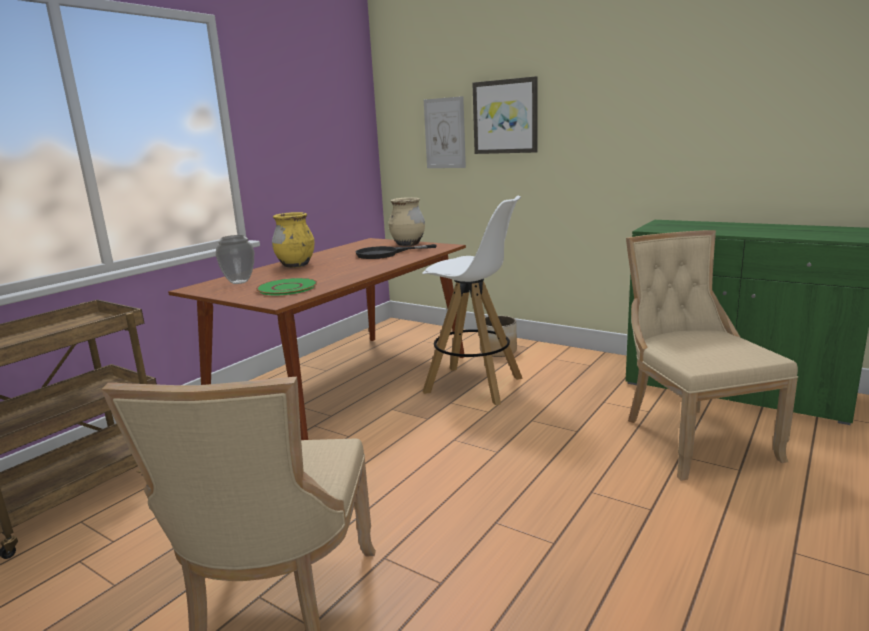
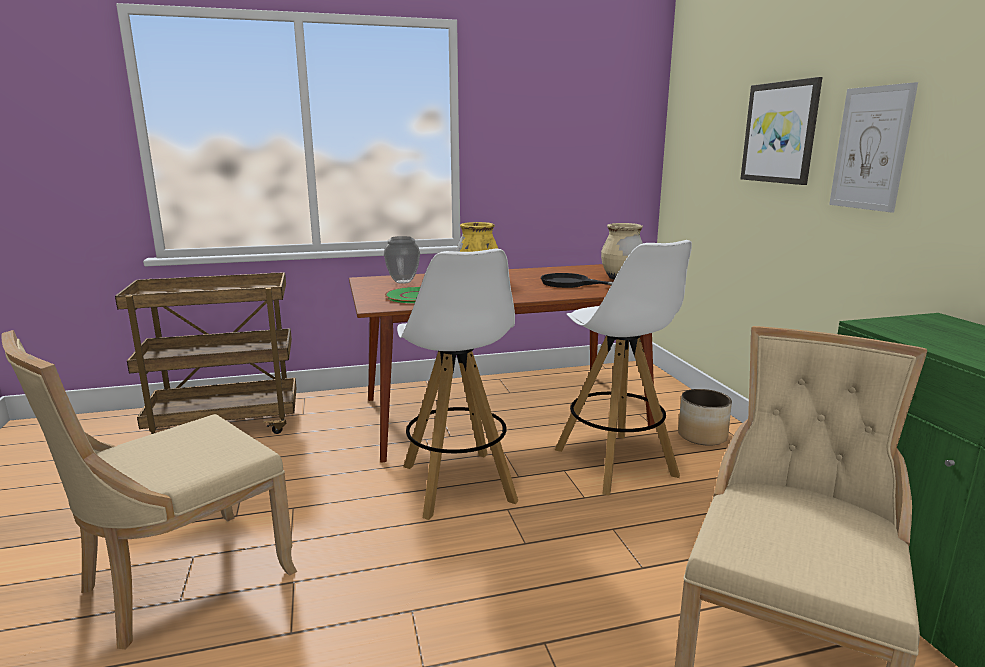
camera: 40 degrees right, 0 degrees up
(394, 441) = (458, 484): none -> white stool
(445, 133) = (719, 150): picture -> picture (870, 148)

